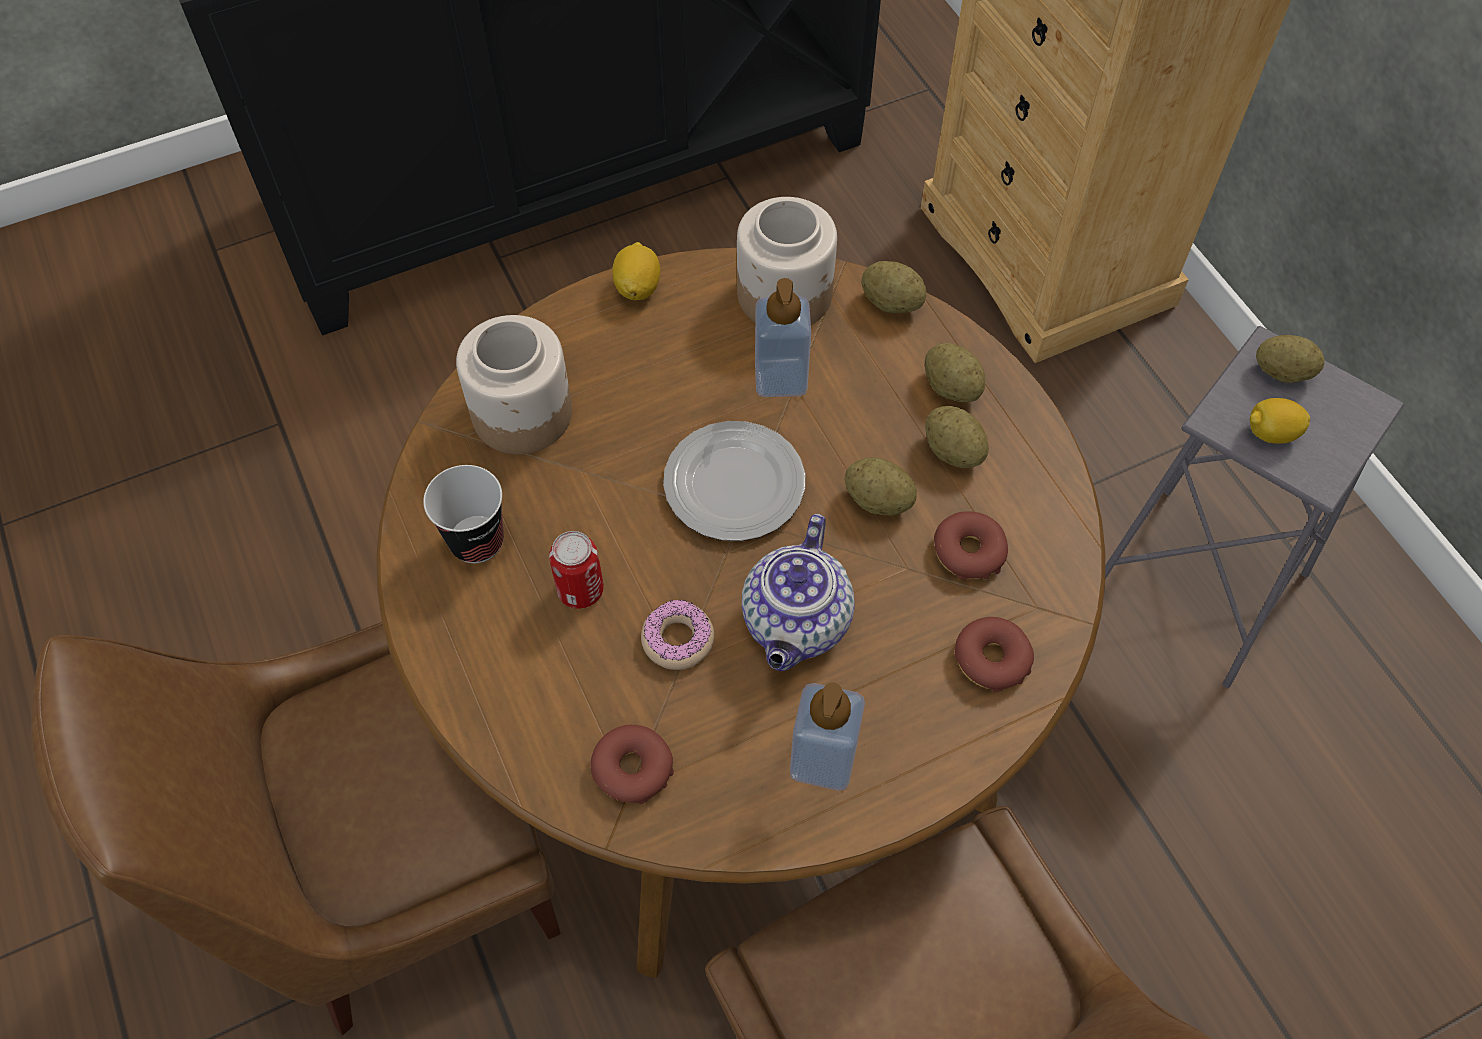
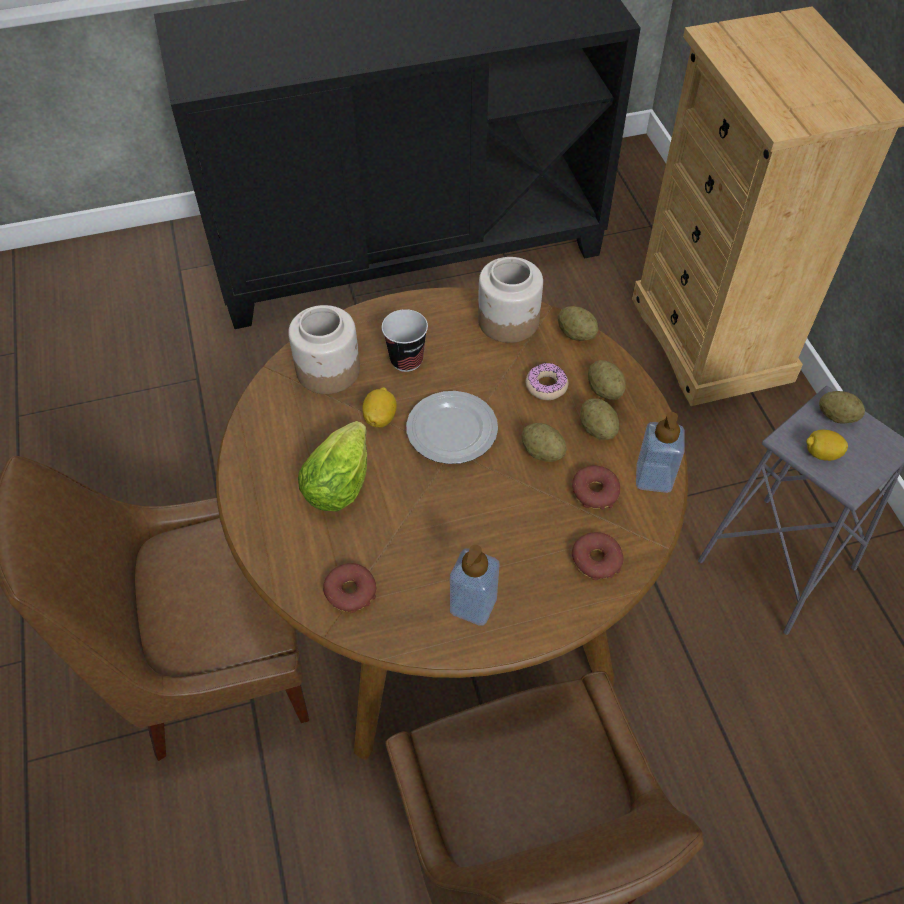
camera: 10 degrees right, 5 degrees down
(476, 541) = (283, 441): cup -> cup (406, 360)
(580, 590) = (341, 479): can -> lettuce
(637, 287) = (416, 305): lemon -> lemon (380, 418)
(677, 640) = (396, 518): donut -> donut (546, 386)
(780, 378) = (495, 370): soap dispenser -> soap dispenser (653, 478)
(797, 625) = (474, 520): teapot -> none

